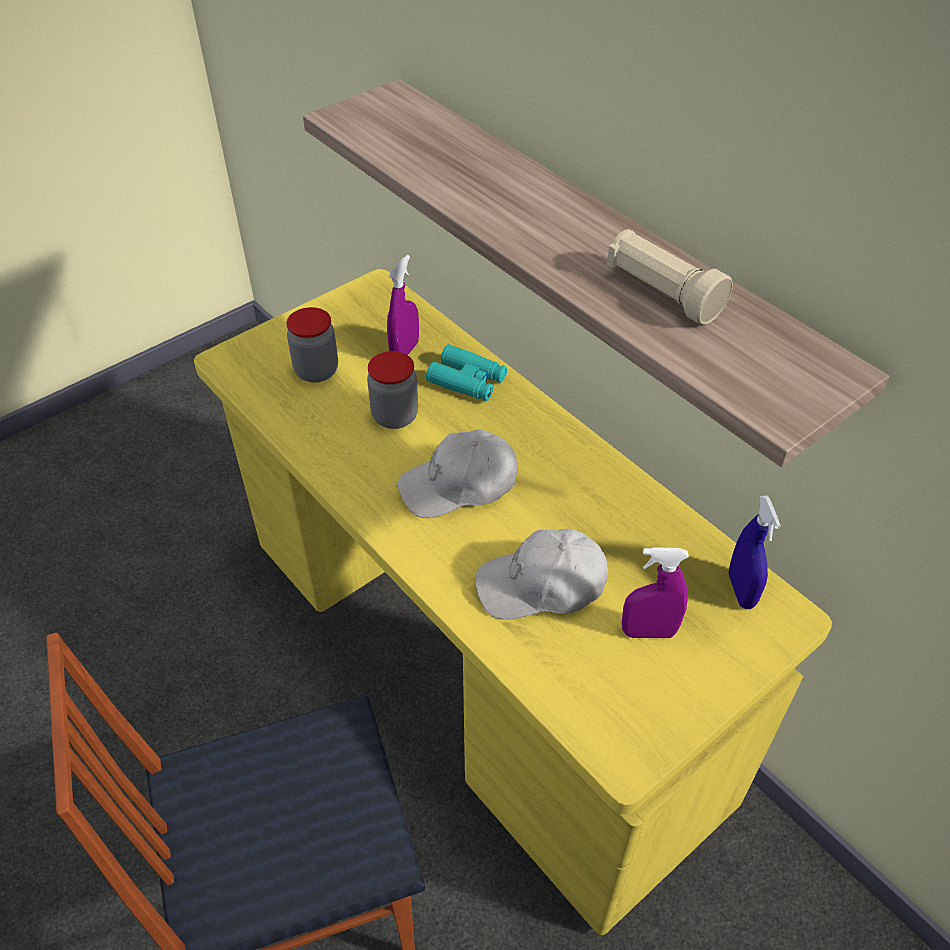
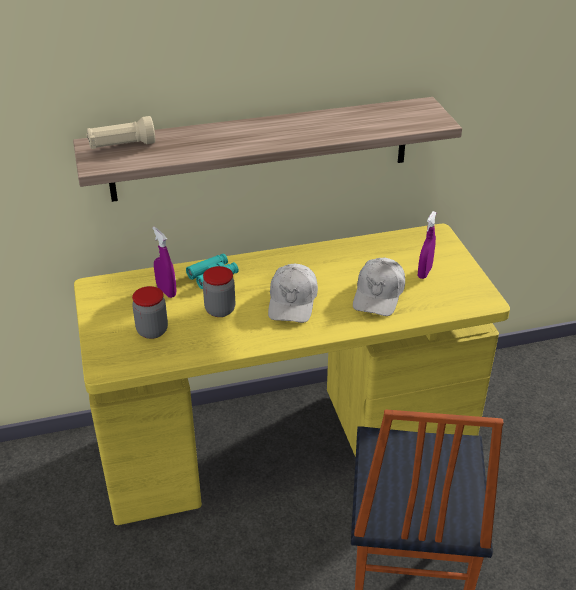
camera: 65 degrees left, 10 degrees down
(662, 293) = (346, 123): beige flashlight -> beige flashlight (122, 146)
(741, 590) = (416, 239): blue spray bottle -> none

